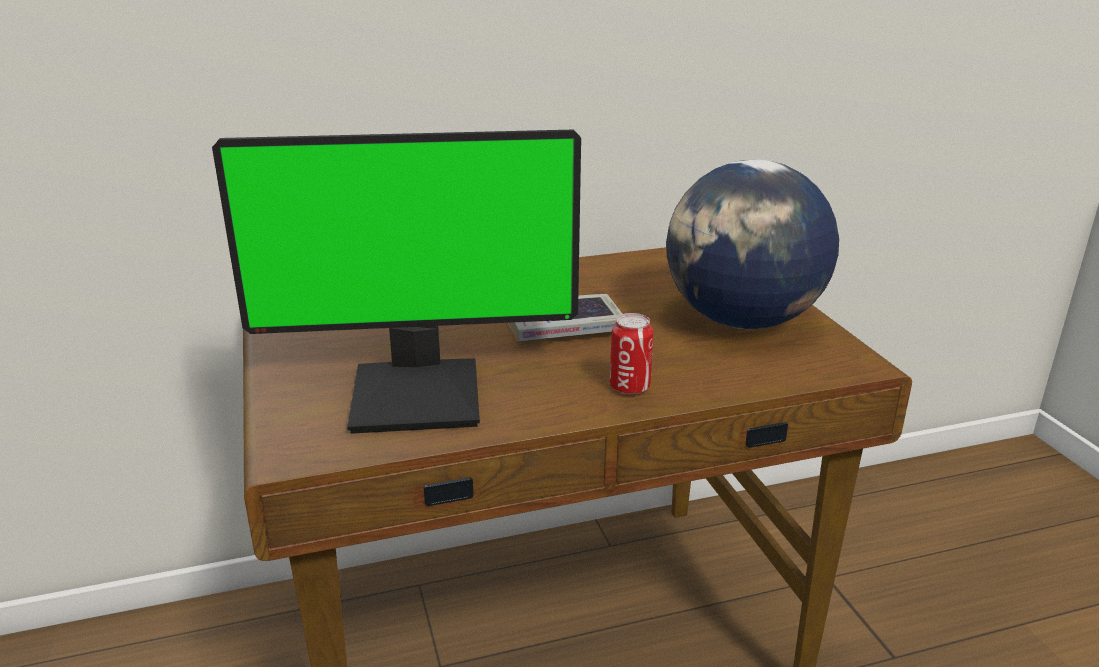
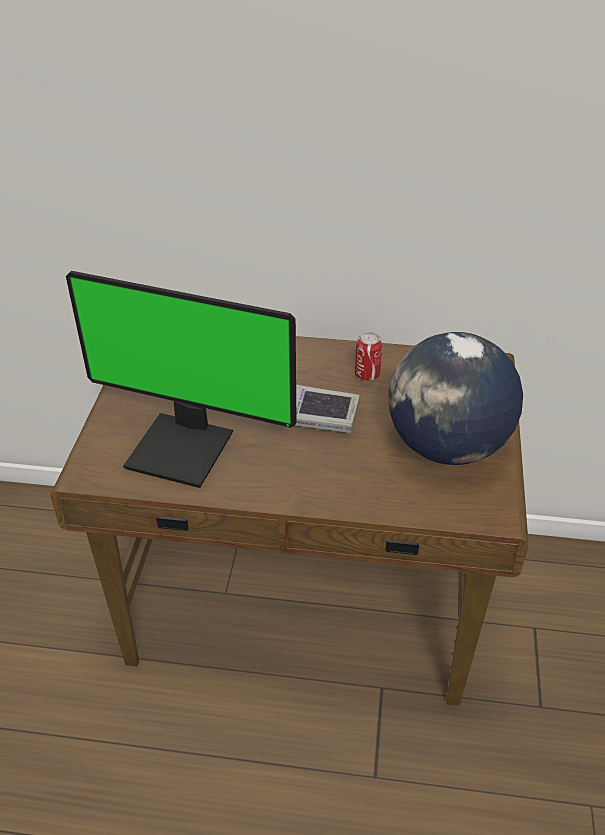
camera: 25 degrees right, 15 degrees up
(629, 387) = (317, 485): can -> can (367, 375)

